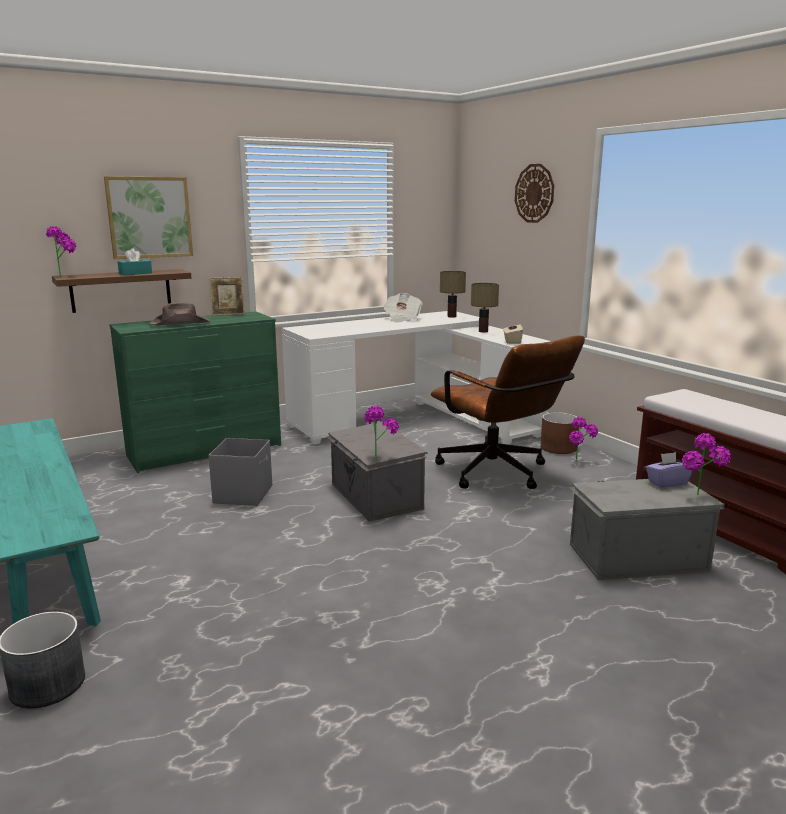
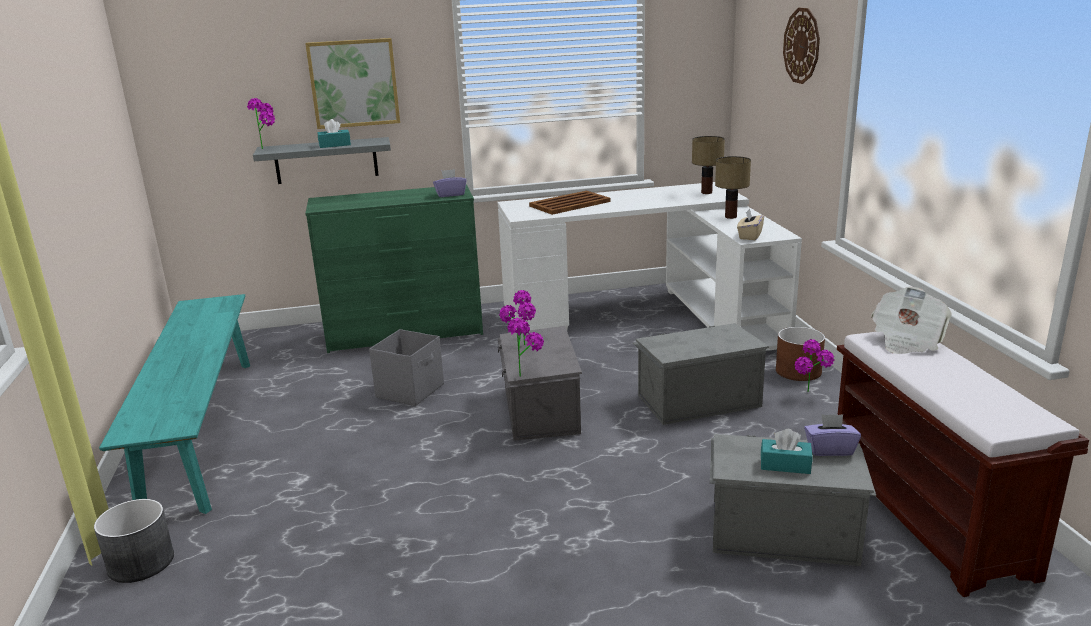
camera: 20 degrees right, 5 degrees up
(121, 290) = (326, 160): brown shelf -> grey shelf
(180, 323) = (373, 200): brown hat -> none
(228, 314) = (433, 188): picture frame -> none
(250, 317) = (450, 194): none -> purple tissue box
(349, 326) = (570, 204): none -> brown tray
(402, 319) = (643, 194): newspaper -> newspaper (906, 340)
(499, 475) = (697, 400): brown office chair -> grey storage box
(647, 496) = (785, 465): none -> turquoise tissue box
(700, 498) = (852, 476): potted plant -> potted plant (521, 347)

